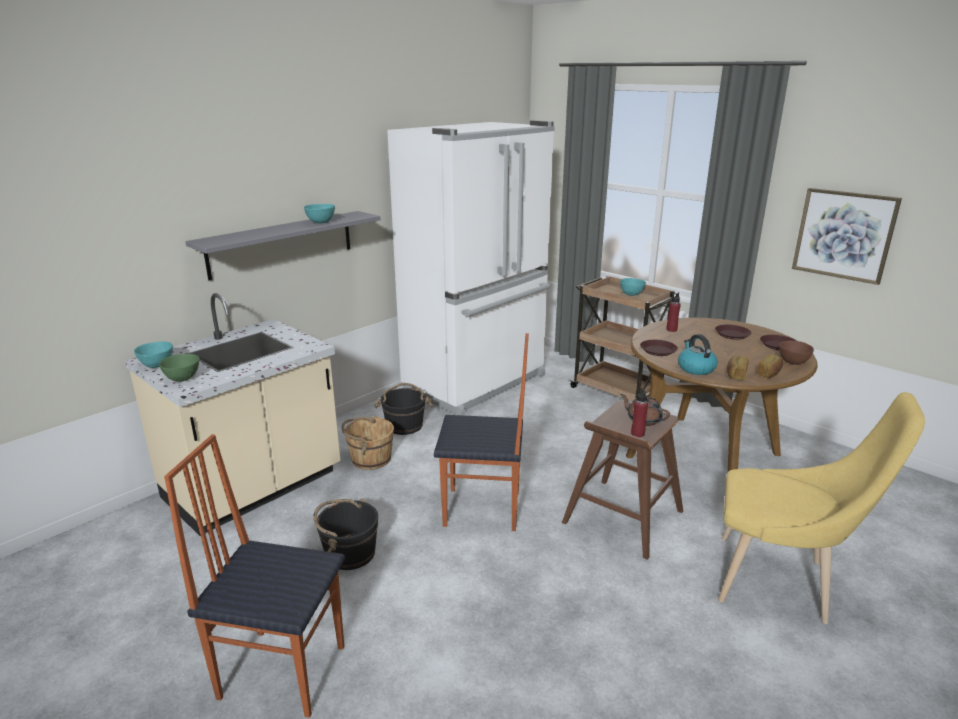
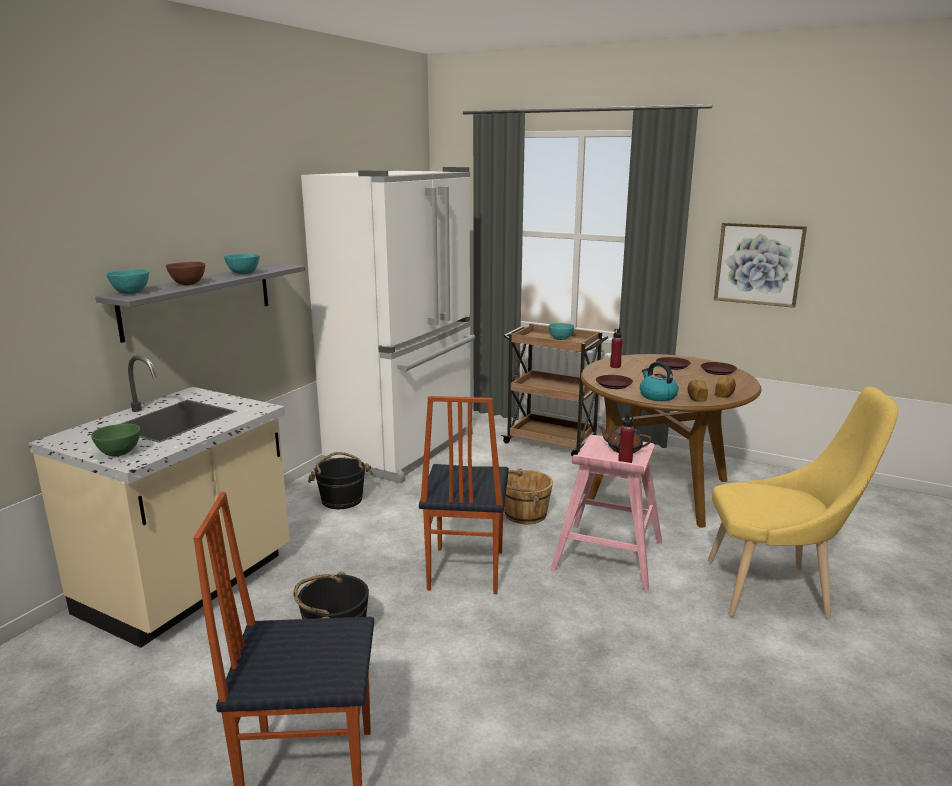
camera: 15 degrees left, 5 degrees down
(157, 365) = (76, 443): turquoise bowl -> turquoise bowl (131, 293)
(370, 459) = (317, 537): brown bucket -> brown bucket (524, 514)
(482, 510) = (464, 570): chair -> chair turned 105 degrees clockwise
(622, 517) = (607, 556): brown stool -> pink stool
(793, 362) = (739, 383): brown bowl -> brown bowl (188, 284)

